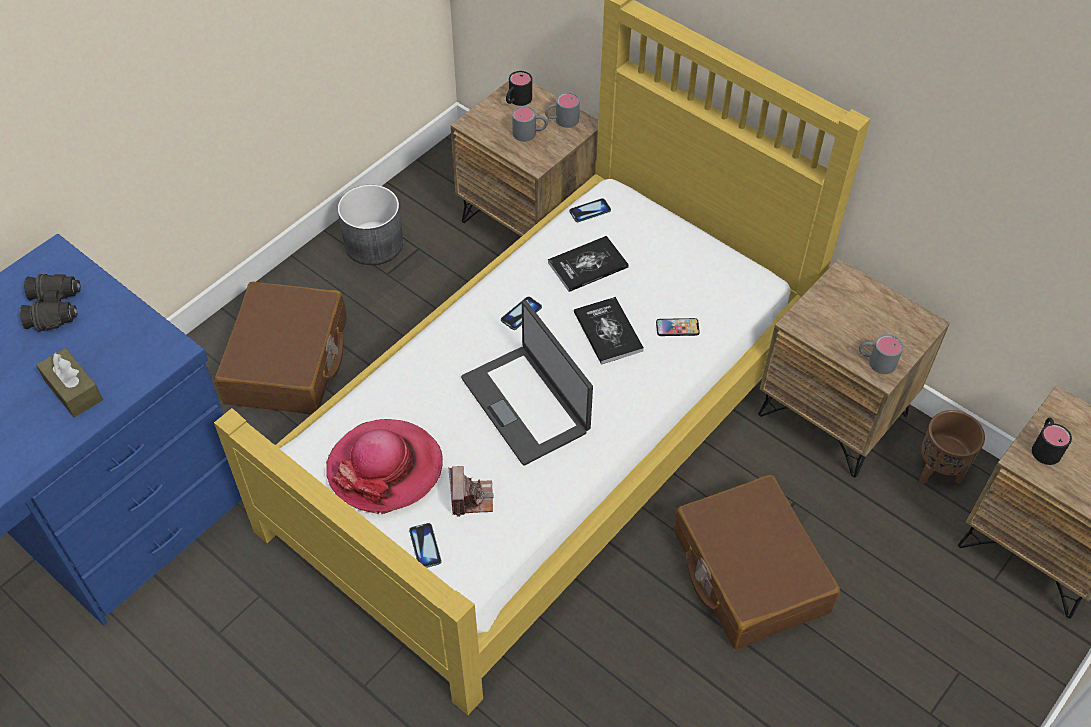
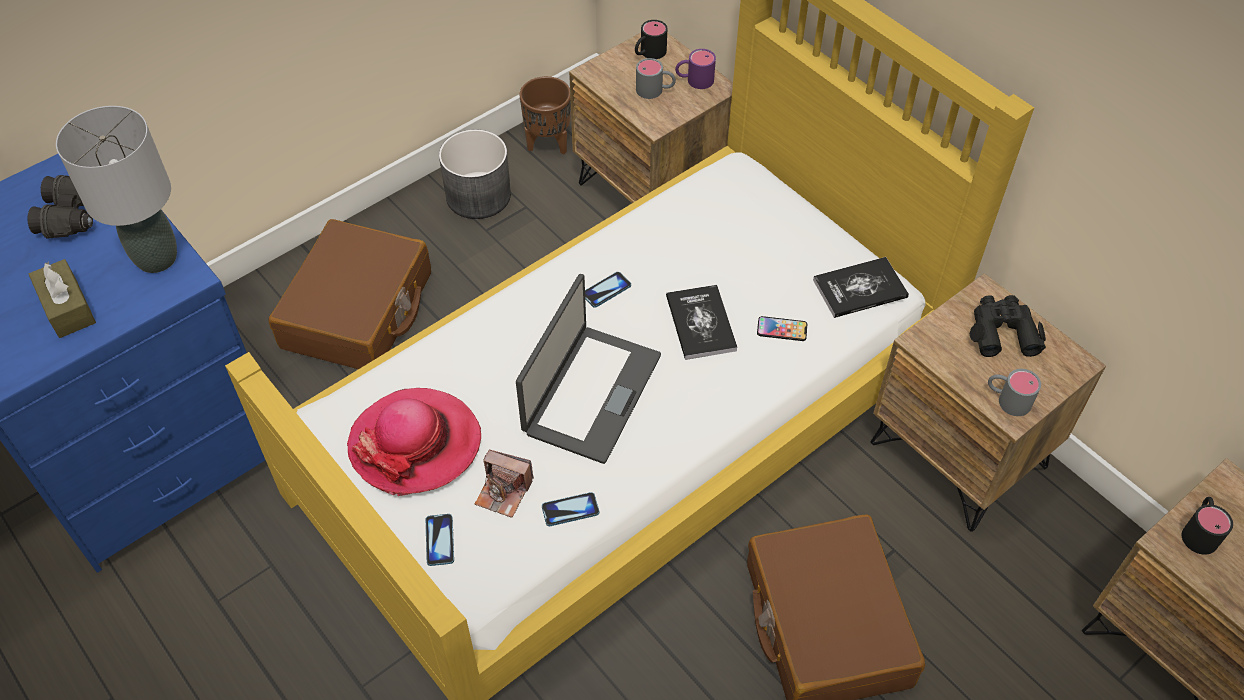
camera: 10 degrees right, 0 degrees up
(142, 337) = (157, 259): none -> grey table lamp
(471, 498) = (504, 492): camera -> camera turned 105 degrees clockwise
(526, 404) = (590, 393): laptop -> laptop turned 135 degrees counterclockwise
(561, 120) = (694, 80): grey mug -> purple mug
(588, 265) = (693, 245): book -> book (860, 289)
(590, 211) = (708, 185): phone -> phone (570, 510)
(862, 305) = (1002, 331): none -> black binoculars
(938, 472) = (1073, 540): brown planter -> brown planter (548, 144)

